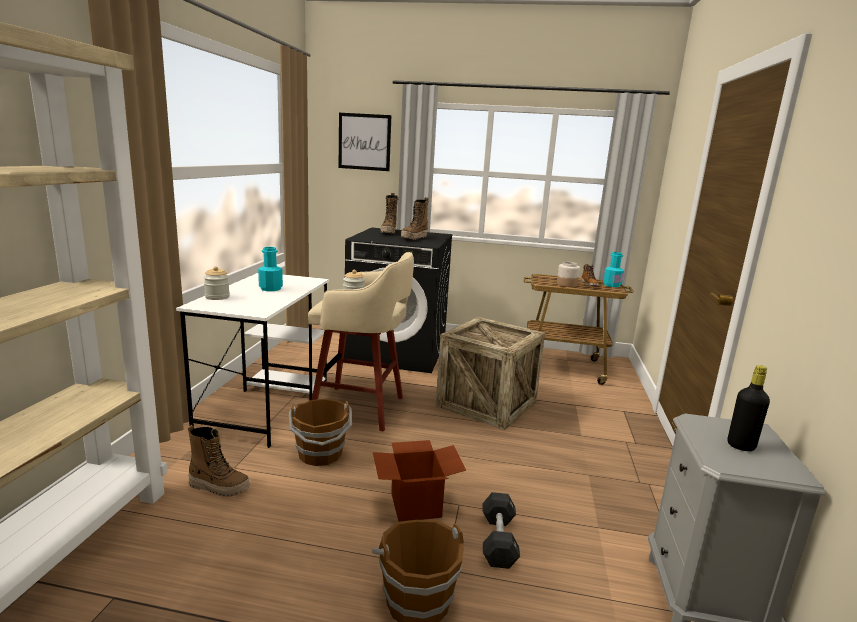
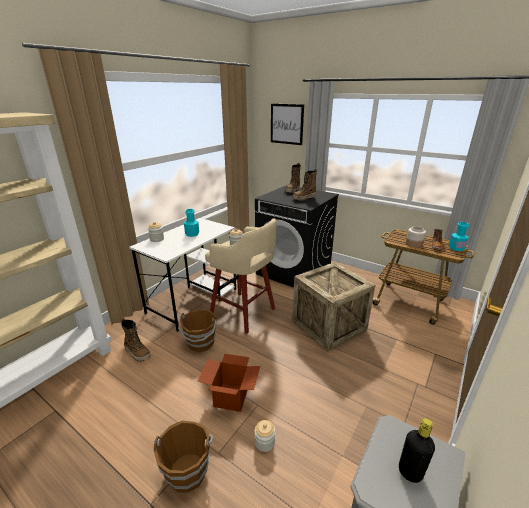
camera: 25 degrees right, 10 degrees up
(498, 540) = (264, 442): black dumbbell -> jar

